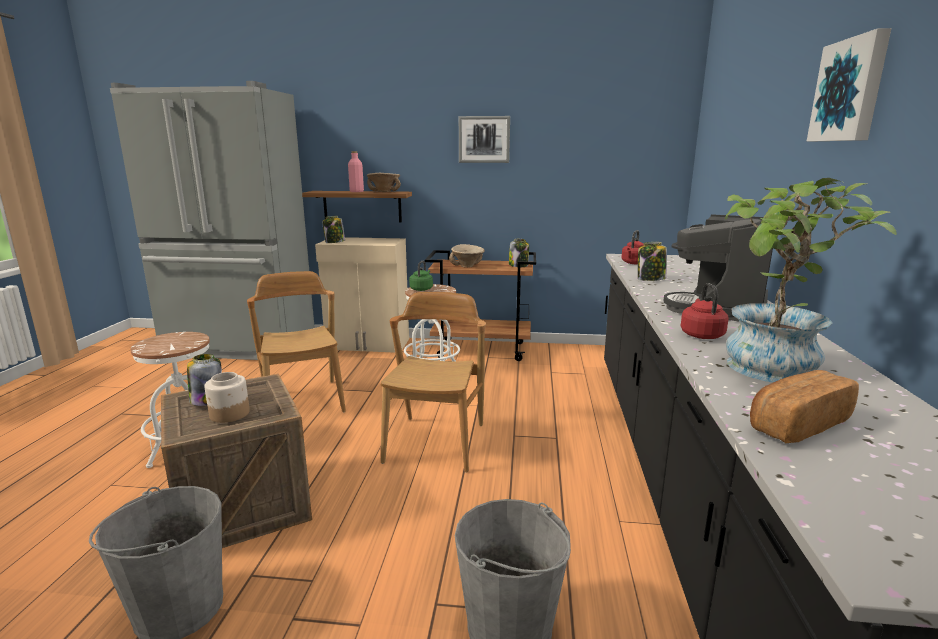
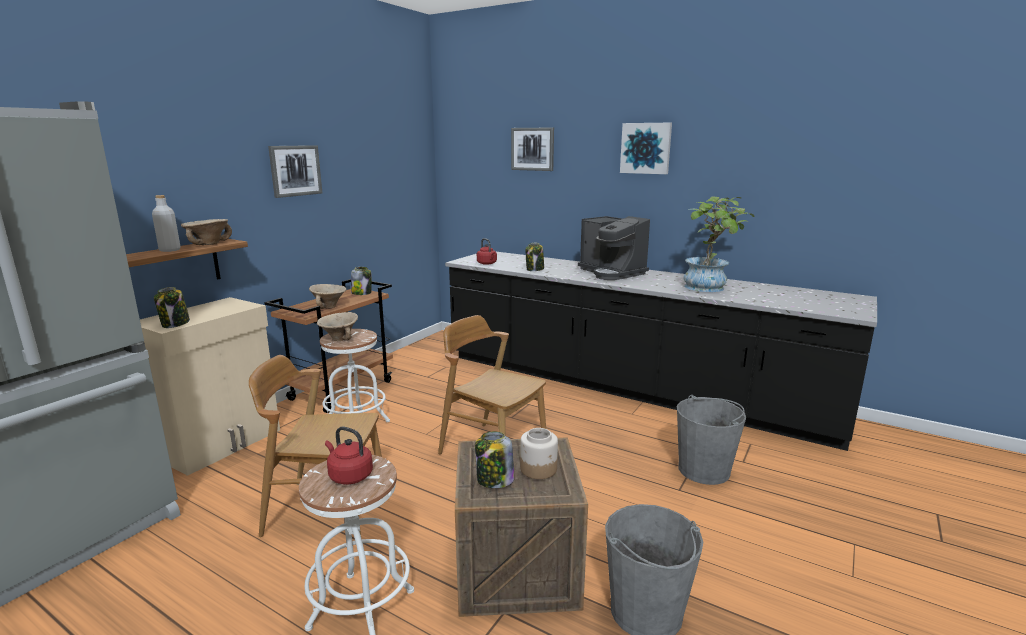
camera: 65 degrees left, 0 degrees up
(356, 191) = (170, 250): pink bottle -> grey bottle
(422, 289) = (339, 339): green kettle -> beige bowl
(701, 334) = (653, 285): red kettle -> red kettle (349, 476)
(751, 111) = (532, 149): none -> picture
(796, 424) = (764, 298): bread -> none

